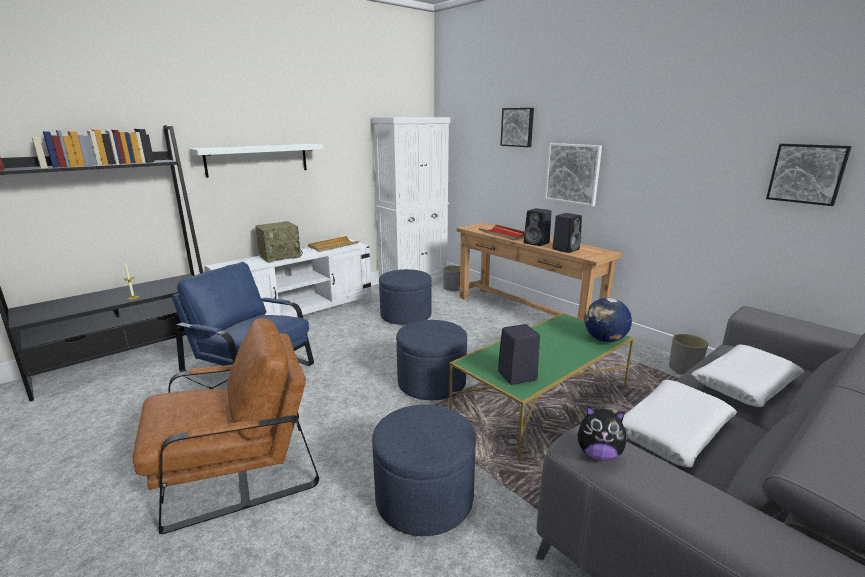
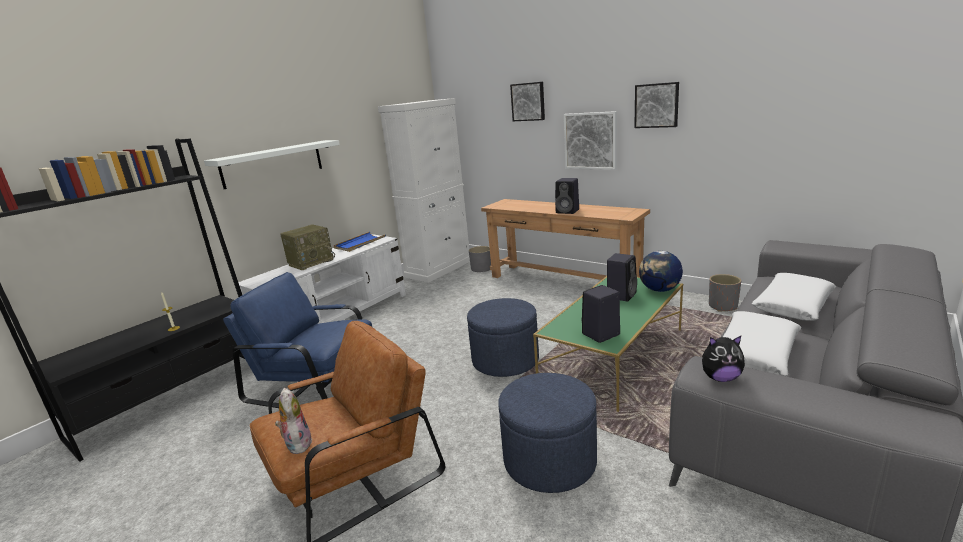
camera: 10 degrees left, 0 degrees up
(167, 428) = (297, 443): none -> plush toy
(333, 246) = (360, 243): beige tray -> blue tray
(406, 315) = (448, 303): blue ottoman -> none
(504, 234) = (532, 207): red tray -> none
(566, 249) = (598, 213): black speaker -> black speaker (621, 295)
(807, 173) = (804, 118): picture -> picture (656, 105)

